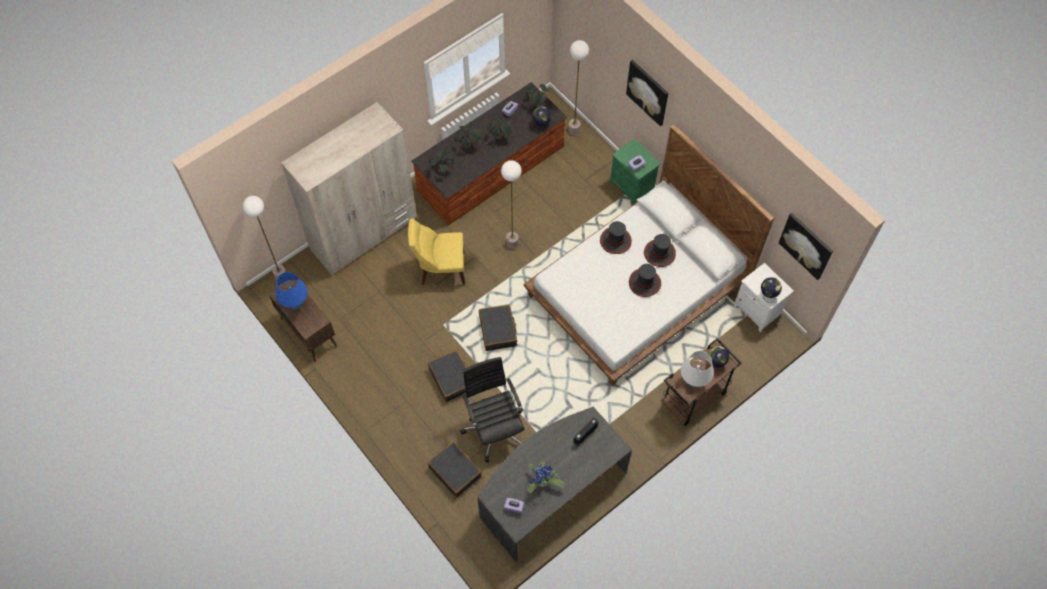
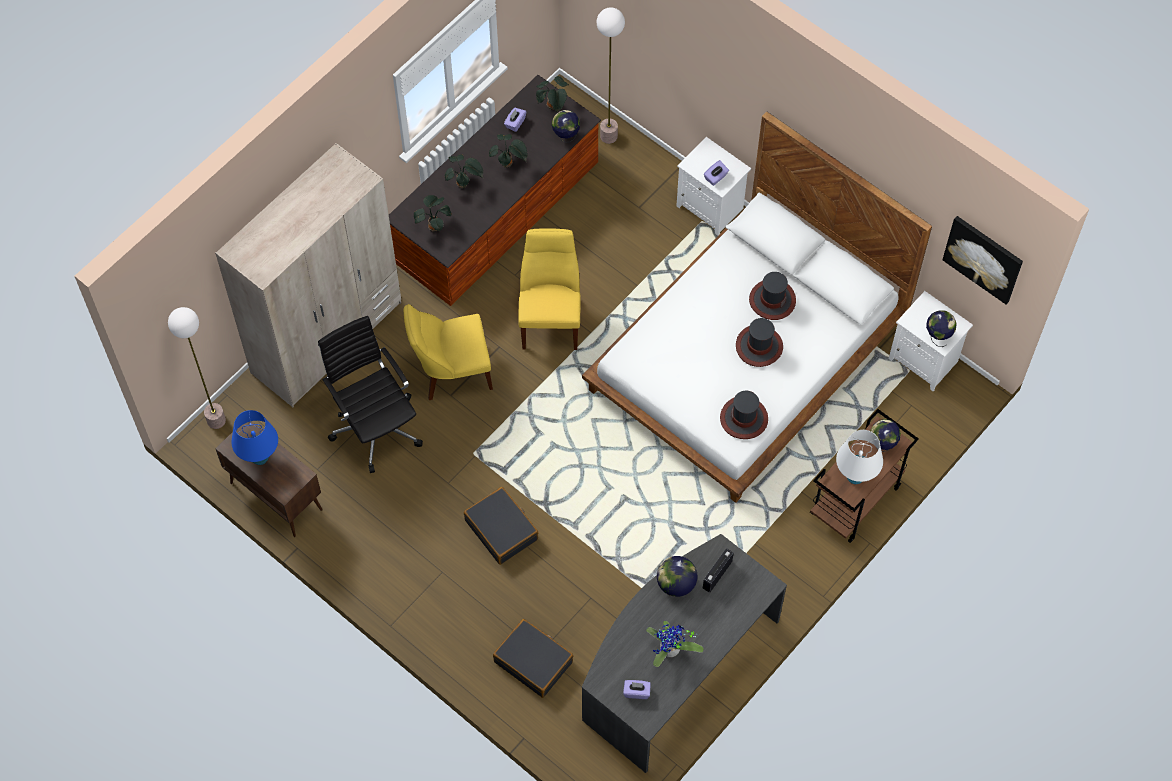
camera: 10 degrees left, 0 degrees up
(494, 427) = (578, 590): black office chair -> black office chair (375, 426)
(498, 331) = (555, 449): black suitcase -> none
(512, 243) = (550, 318): floor lamp -> yellow chair
(555, 436) = (676, 583): none -> globe
(615, 240) = (706, 291): hat -> hat (744, 418)
(633, 187) = (711, 207): green nightstand -> white nightstand
(648, 92) = (721, 70): picture -> none

